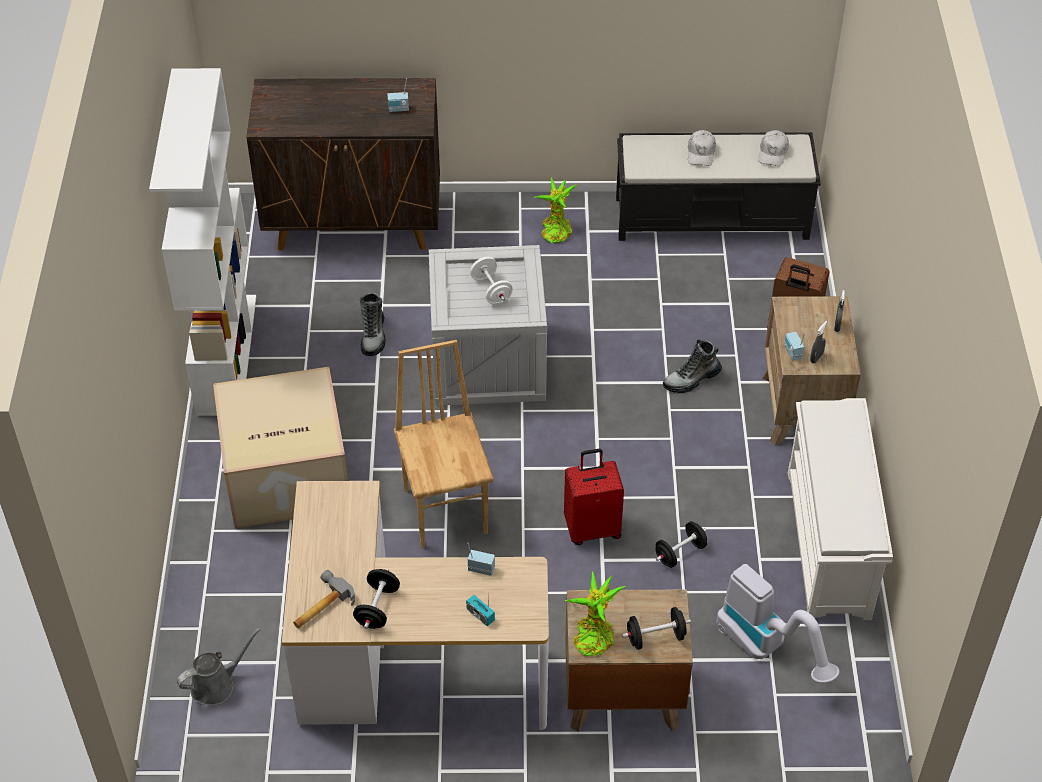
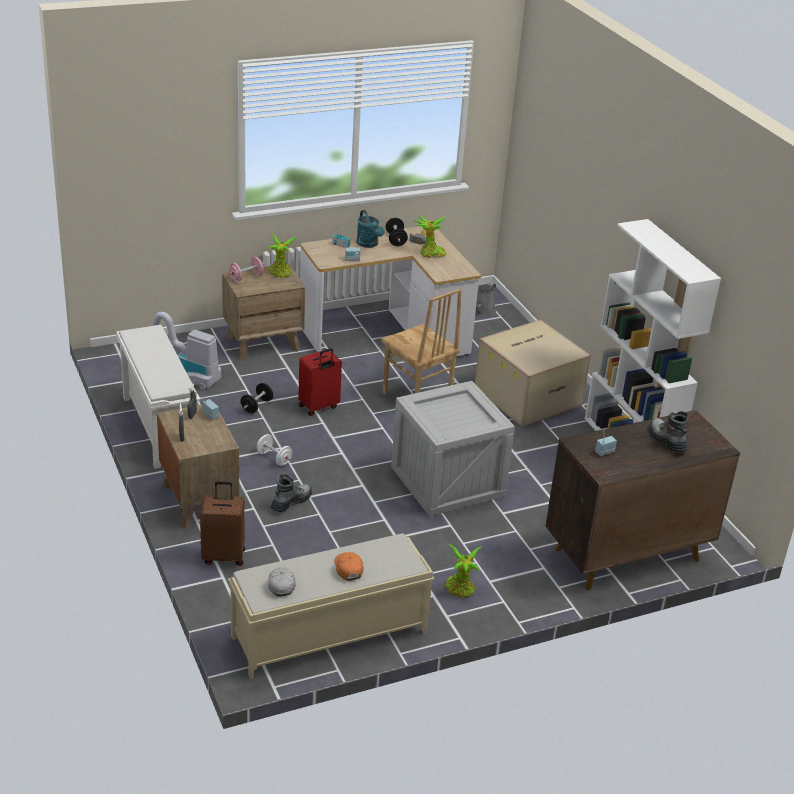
camera: 155 degrees right, 15 degrees down
(342, 553) = (430, 254): none -> potted plant
(373, 335) = (541, 480): boot -> boot (666, 440)
(430, 606) = (369, 244): none -> turquoise watering can
(491, 290) = (451, 415): white dumbbell -> white dumbbell (274, 458)
(655, 637) = (246, 277): black dumbbell -> pink dumbbell
(701, 153) = (348, 569): white cap -> orange cap
(713, 217) = (328, 635): black bench -> beige bench

